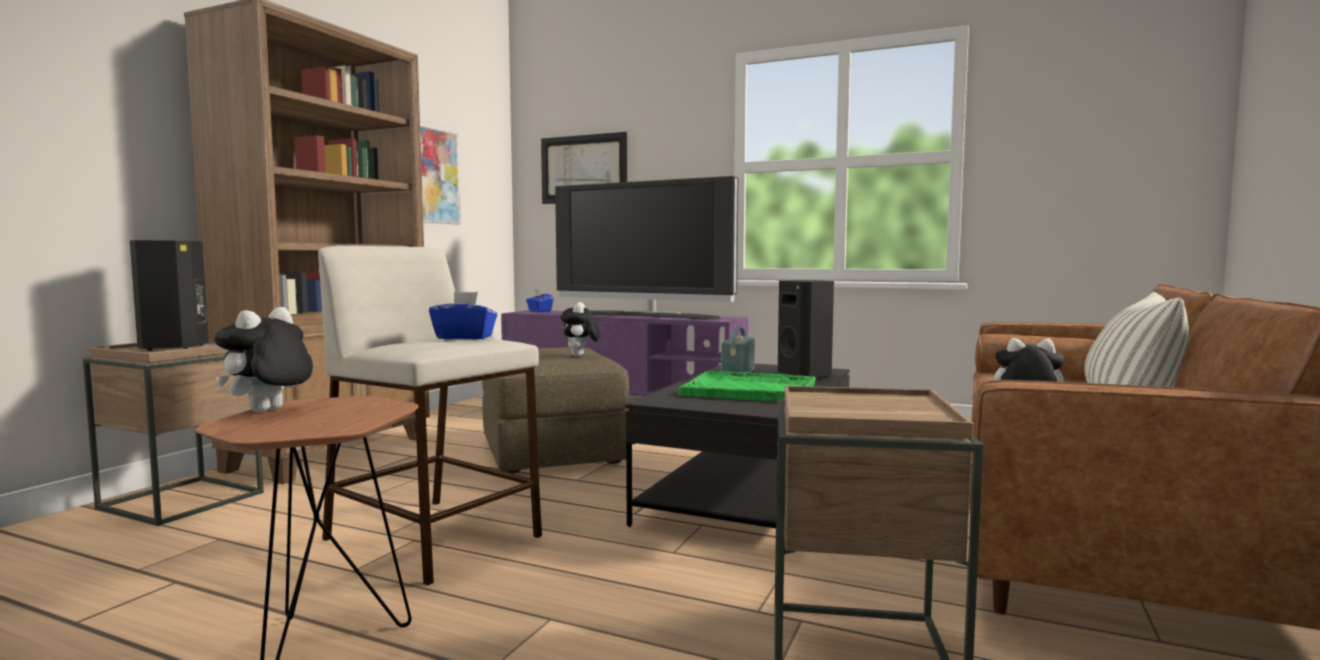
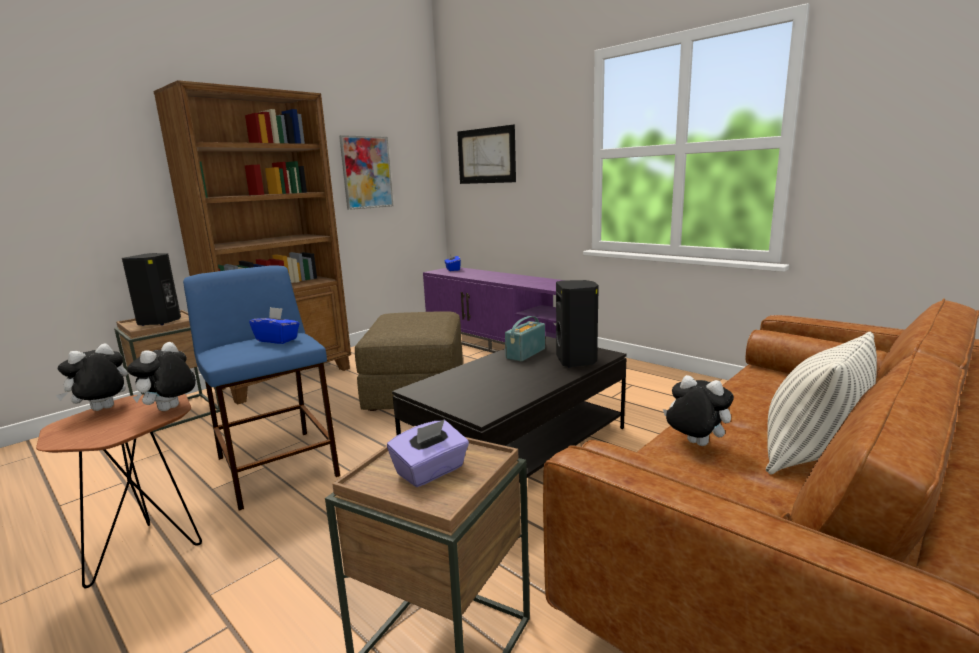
camera: 20 degrees right, 10 degrees up
(435, 538) = (278, 467): beige stool -> blue stool
(580, 356) = (426, 326): plush toy -> plush toy (170, 410)
(648, 316) = (518, 280): television -> none
(750, 390) = (503, 380): green tray -> none
(872, 407) = (431, 471): none -> purple tissue box

